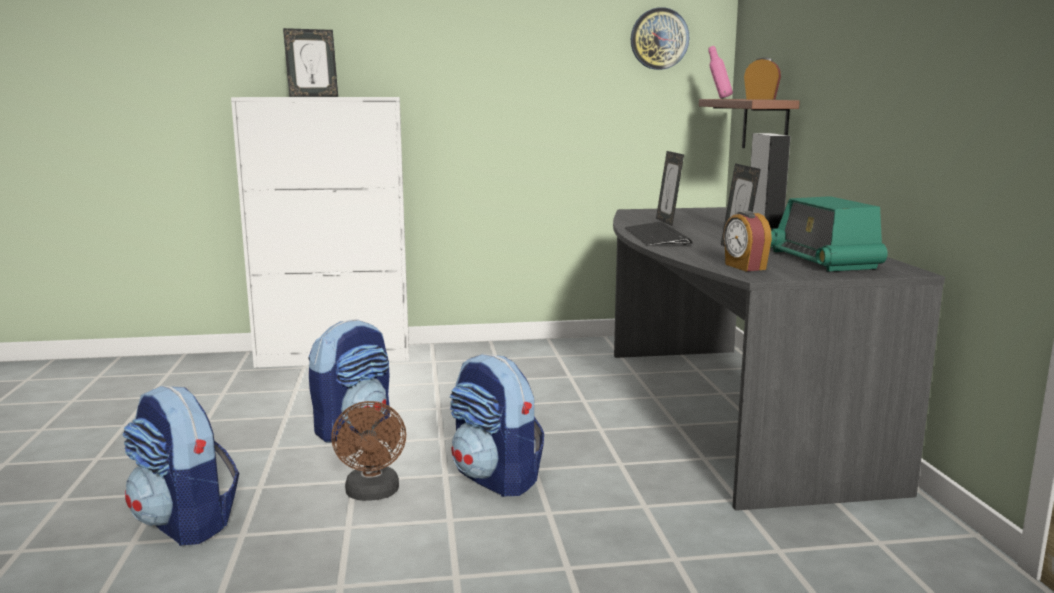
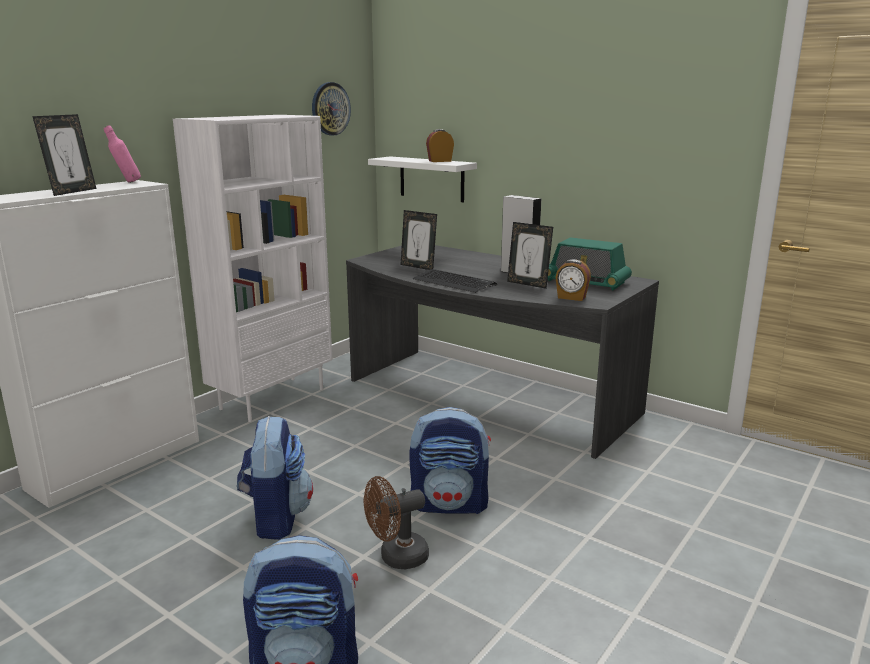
camera: 45 degrees left, 5 degrees up
(372, 494) = (396, 558): brown fan -> brown fan turned 120 degrees clockwise
(519, 349) = (272, 398): none -> white bookcase
(719, 98) = (390, 159): pink bottle -> pink bottle (126, 182)
(765, 125) = (431, 179): brown shelf -> white shelf

